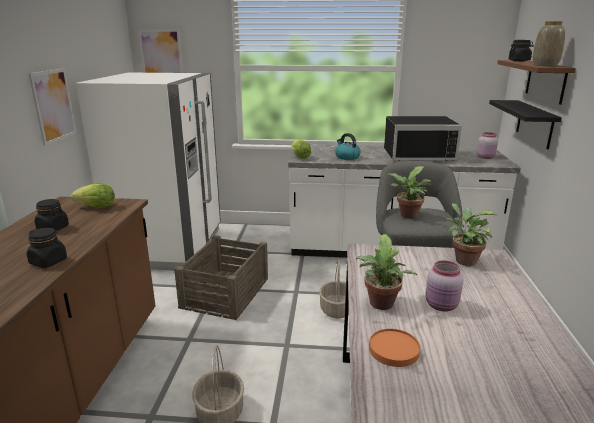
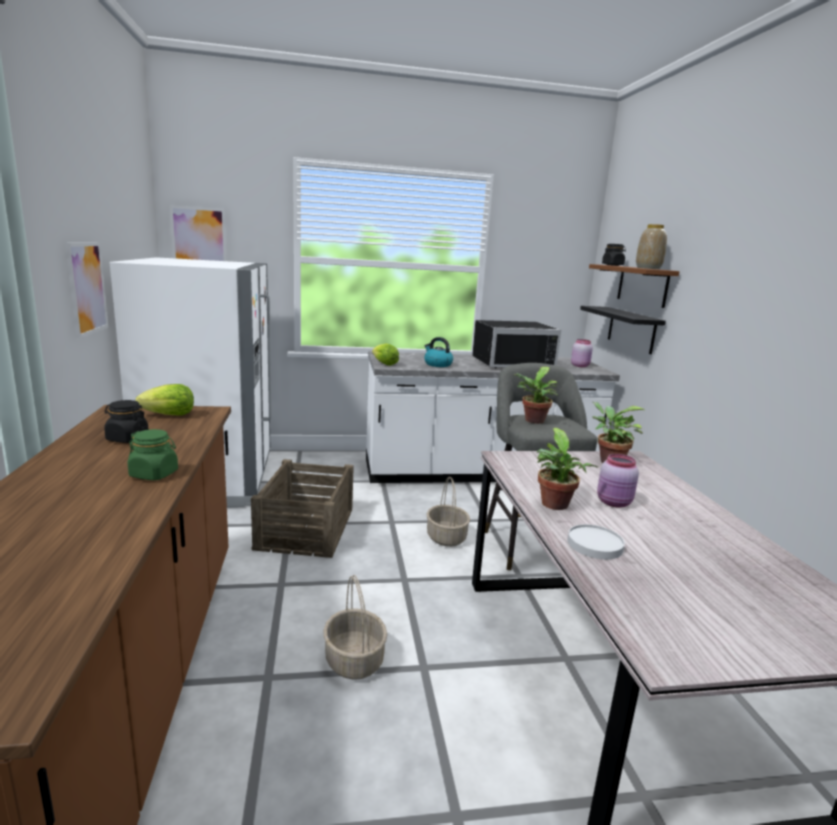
camera: 15 degrees left, 5 degrees down
(49, 262) = (154, 474): black jar -> green jar
(393, 350) = (595, 545): orange plate -> white plate

